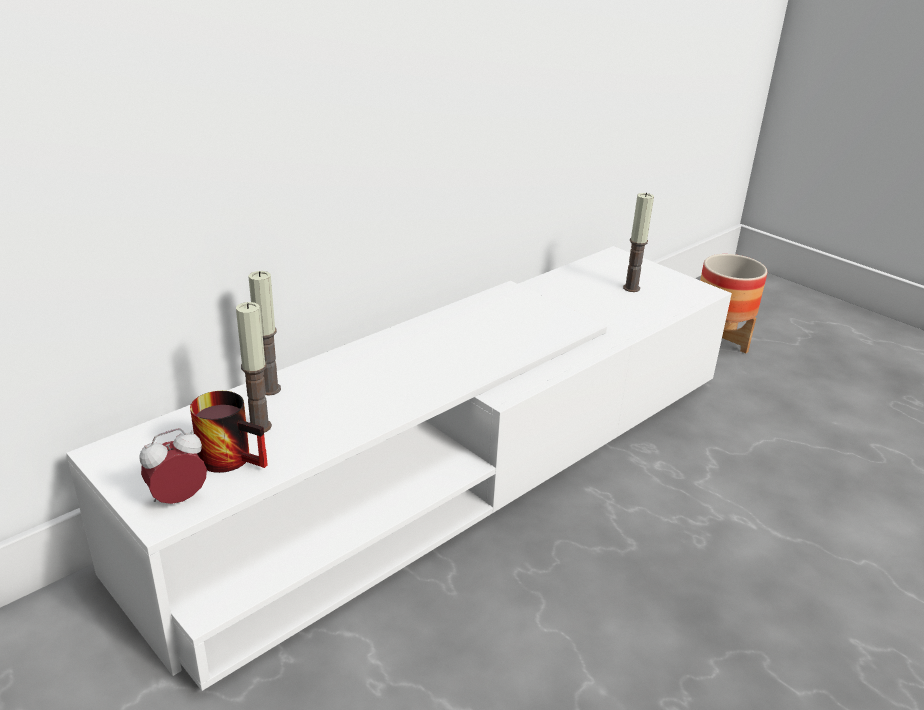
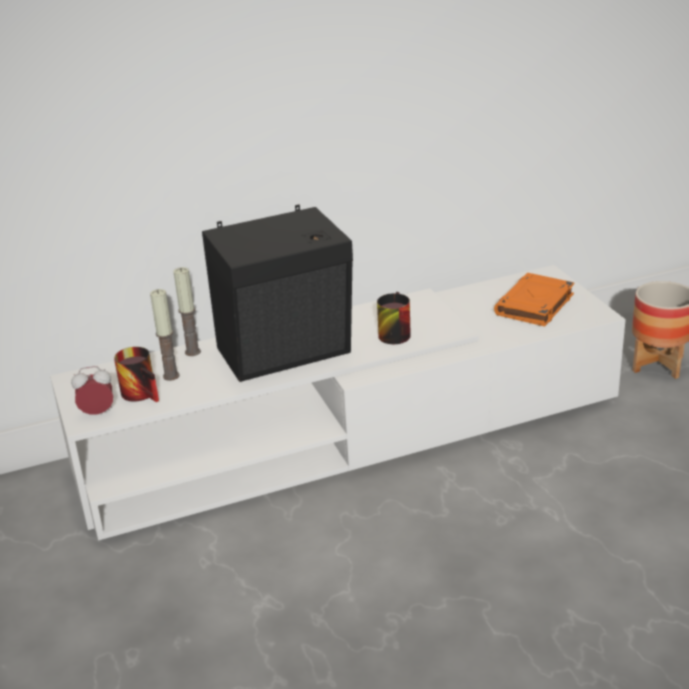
camera: 25 degrees right, 0 degrees up
(400, 374) = (288, 353): none -> black speaker
(509, 334) = (392, 333): none -> mug
(631, 288) = (534, 305): candle -> orange book

